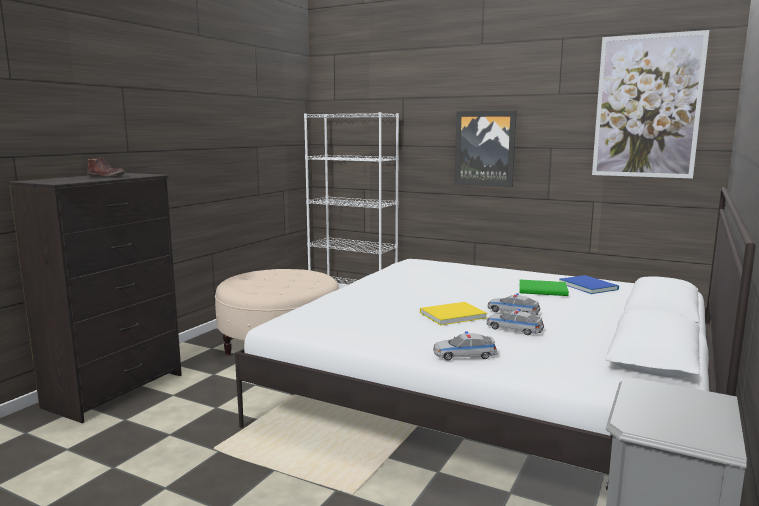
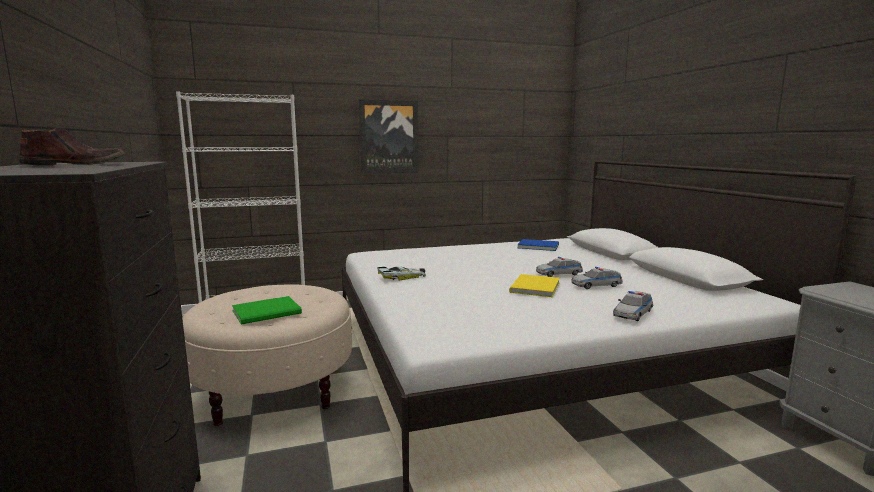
camera: 45 degrees left, 0 degrees up
(382, 283) = (403, 277): none -> toy car
(544, 290) = (527, 254): green book -> green book (269, 312)
(647, 107) = (517, 102): picture -> none

